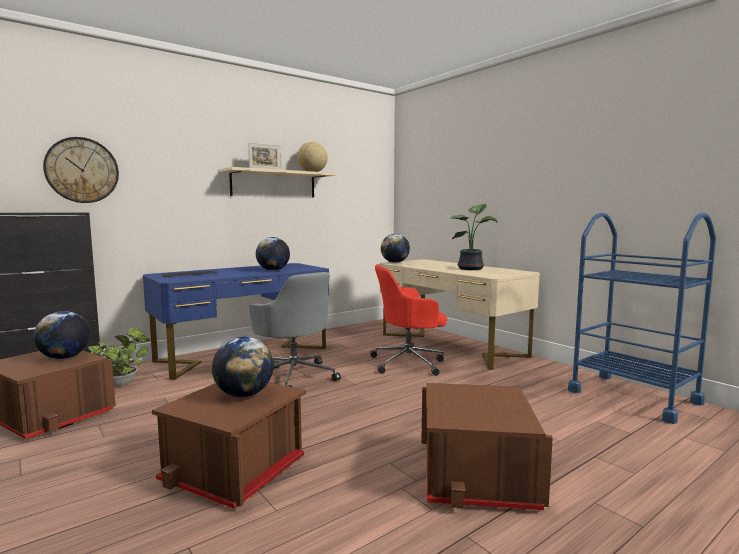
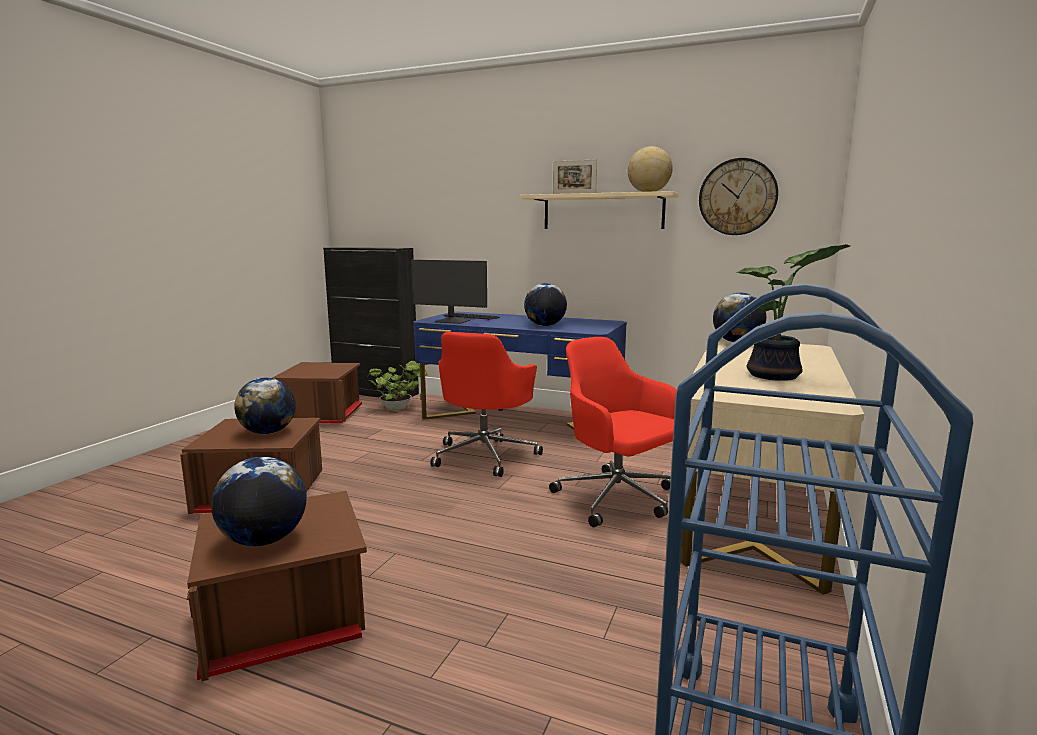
camera: 60 degrees right, 5 degrees up
(64, 357) = (328, 371): globe -> globe (264, 540)
(82, 170) = (413, 208): wall clock -> wall clock (737, 197)
(195, 278) = (452, 321): none -> monitor
(294, 376) = (485, 455): grey office chair -> red office chair

